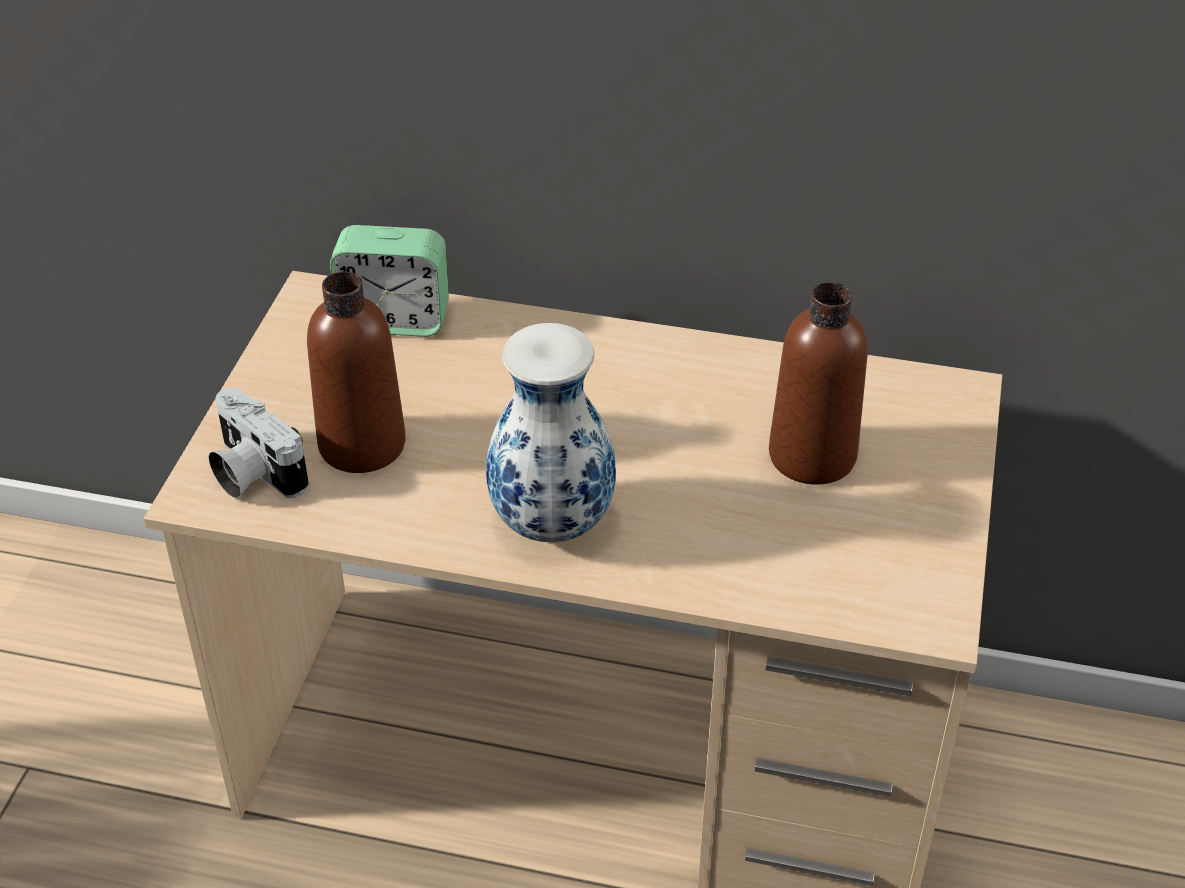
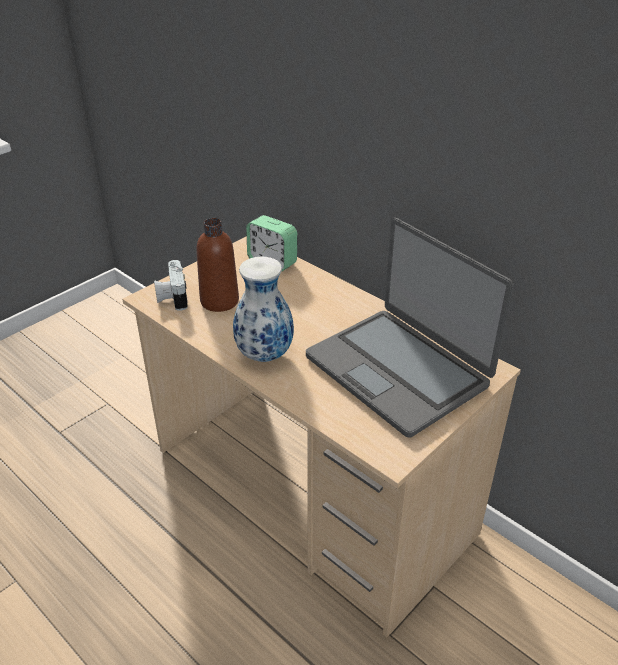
camera: 30 degrees right, 5 degrees down
(812, 456) = (398, 370): brown bottle -> laptop

